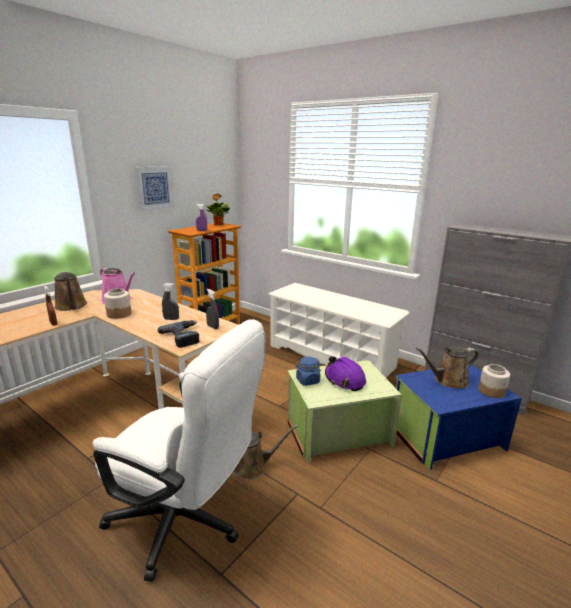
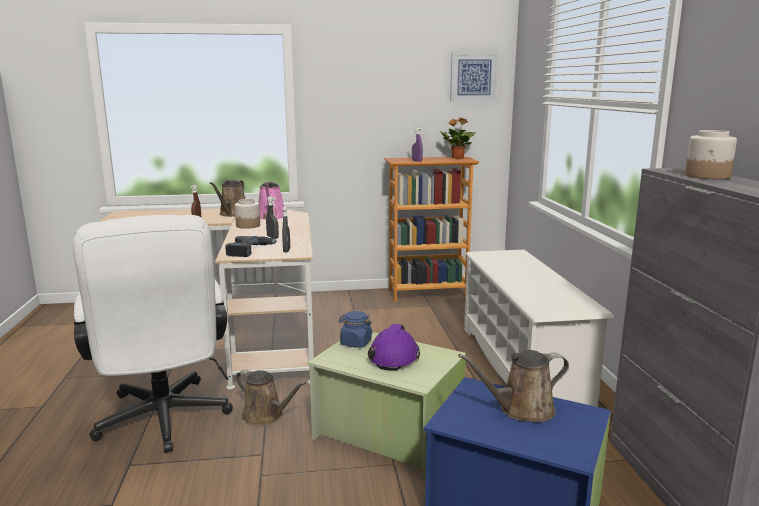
camera: 45 degrees right, 5 degrees down
(154, 188) = (374, 106): picture -> picture (473, 77)
(448, 381) = (521, 410): brown watering can -> brown watering can turned 45 degrees counterclockwise
(492, 391) = (560, 446): jar -> jar (707, 176)

